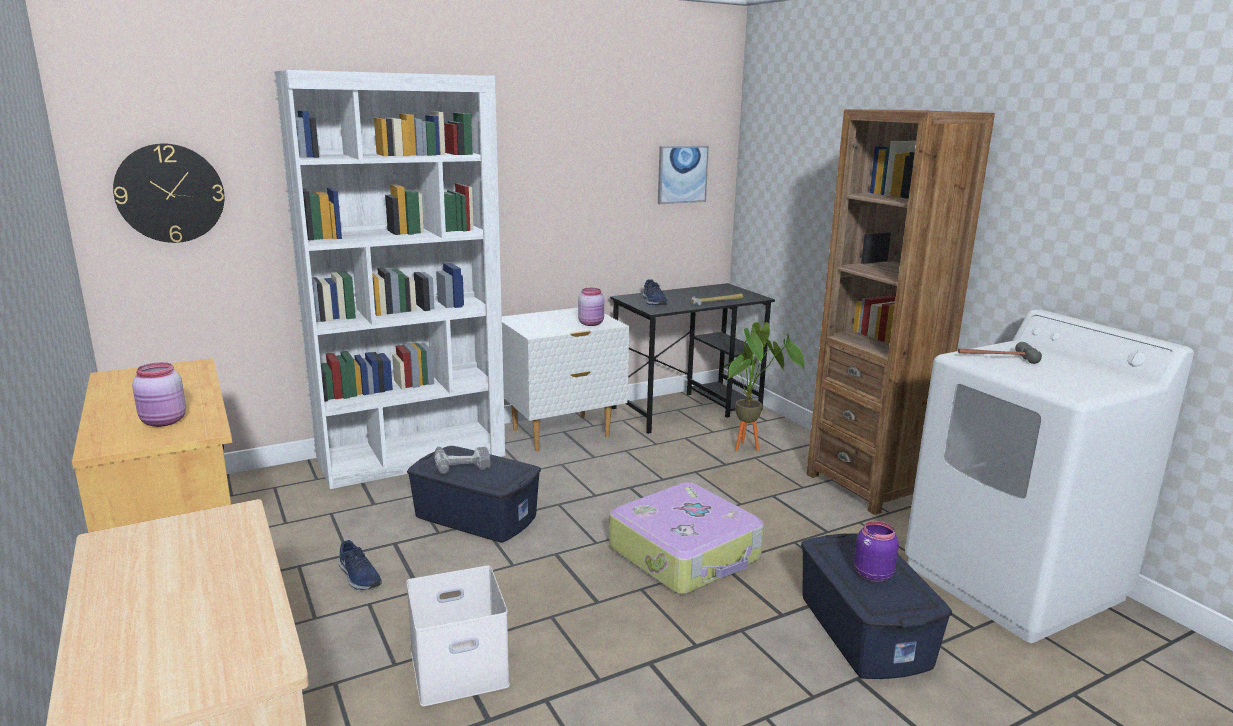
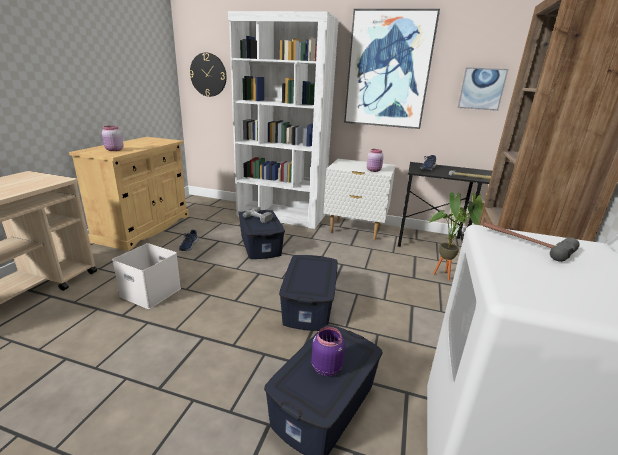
camera: 45 degrees right, 5 degrees up
(556, 158) = (388, 70): none -> picture
(686, 554) = (309, 305): suitcase -> blue storage box

